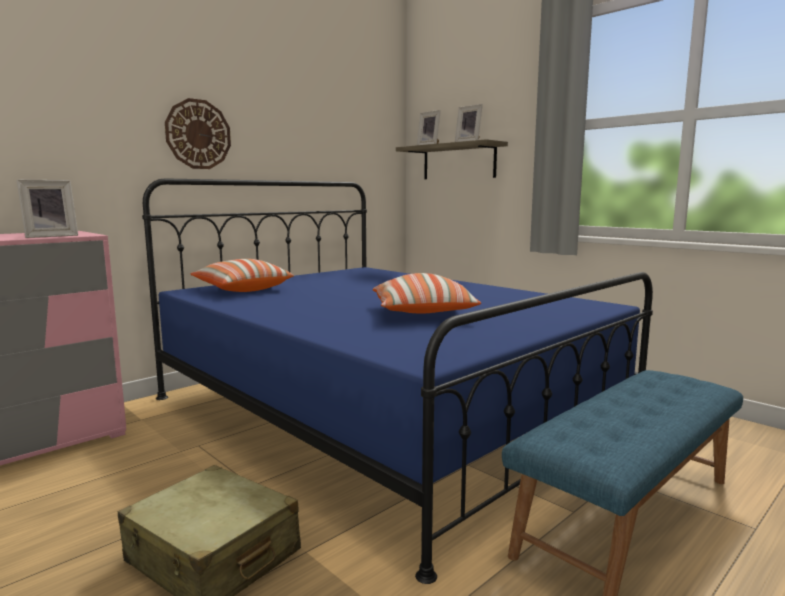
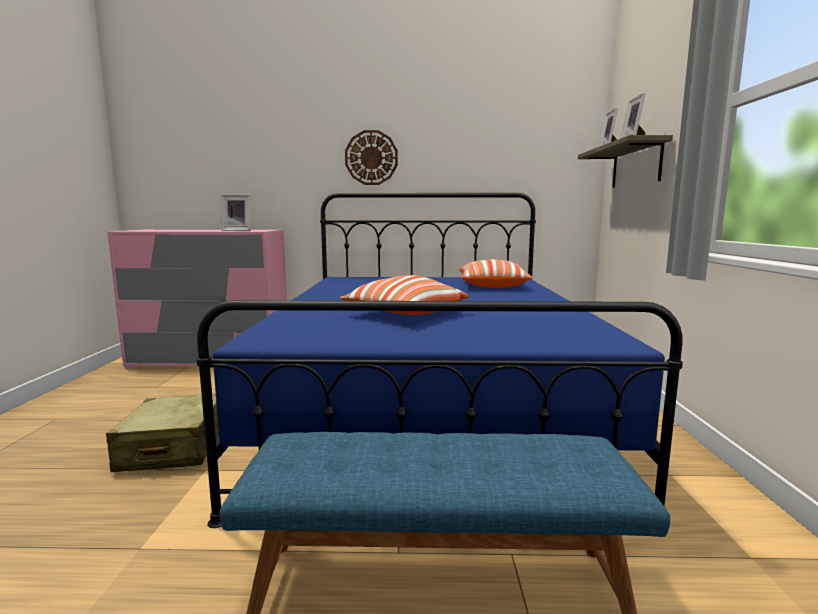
camera: 45 degrees right, 0 degrees up
(242, 289) = (370, 281): pillow -> pillow (492, 286)

